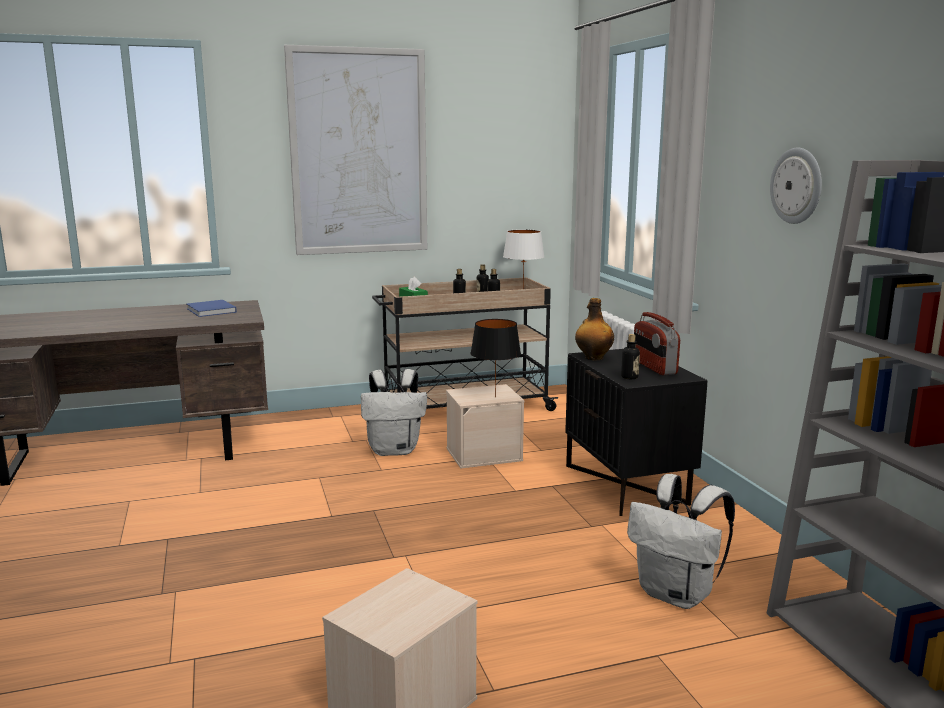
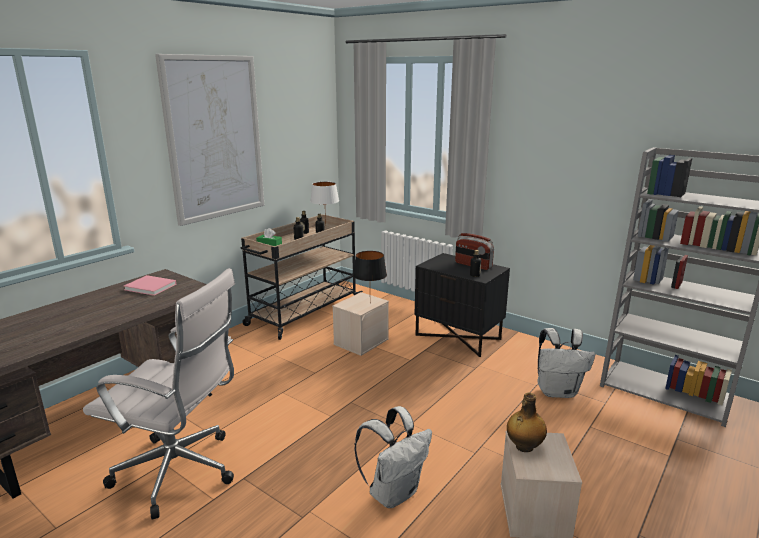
camera: 35 degrees left, 5 degrees up
(129, 513) = (181, 472): none -> white office chair
(211, 310) = (151, 287): blue book -> pink book
(395, 450) = (303, 356): white backpack -> white backpack (394, 492)
(593, 358) = (434, 266): bottle -> bottle (524, 447)
(797, 186) = (560, 156): wall clock -> none

